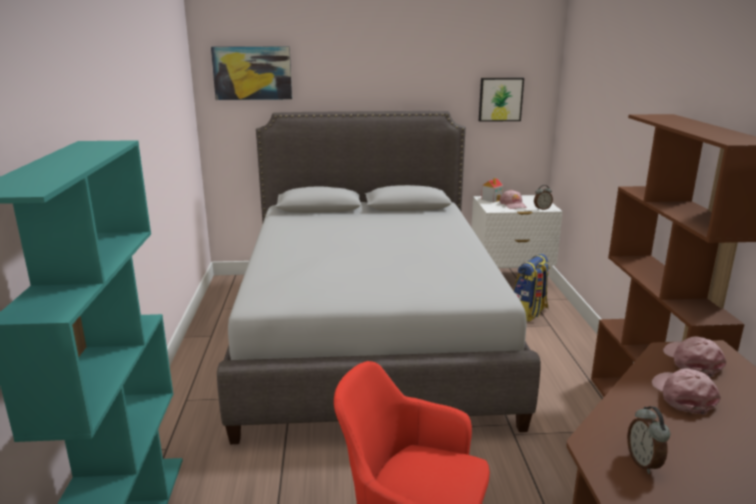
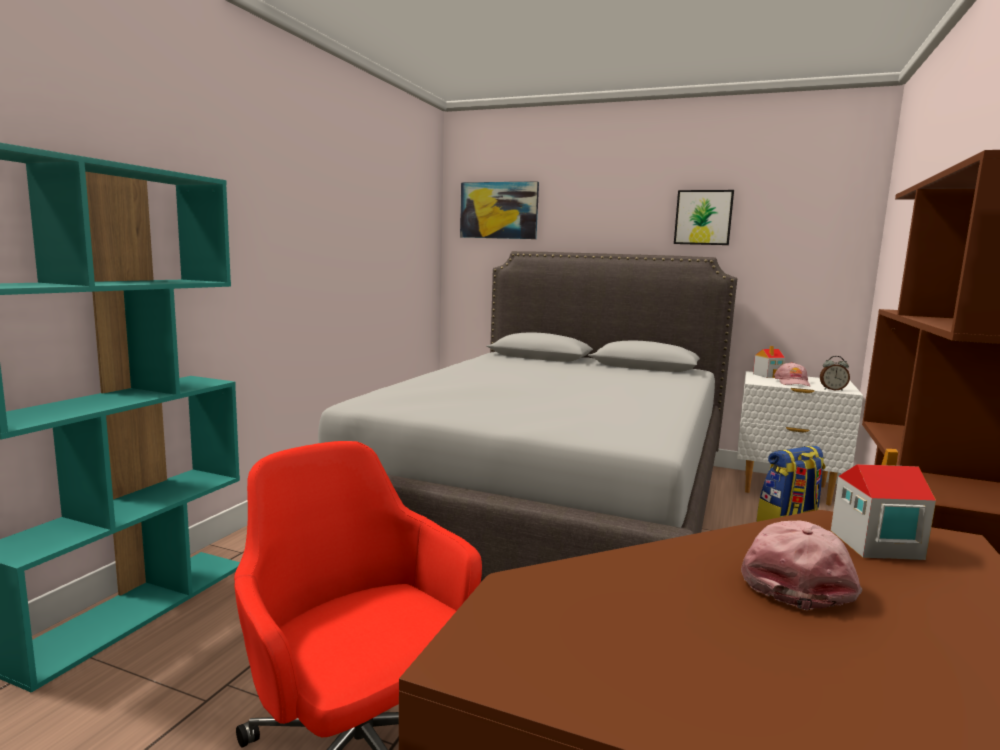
camera: 25 degrees right, 10 degrees down
(500, 99) = (791, 247): picture -> picture (703, 217)
(644, 463) = (581, 638): alarm clock -> none
(692, 361) = (874, 544): pink cap -> toy house

